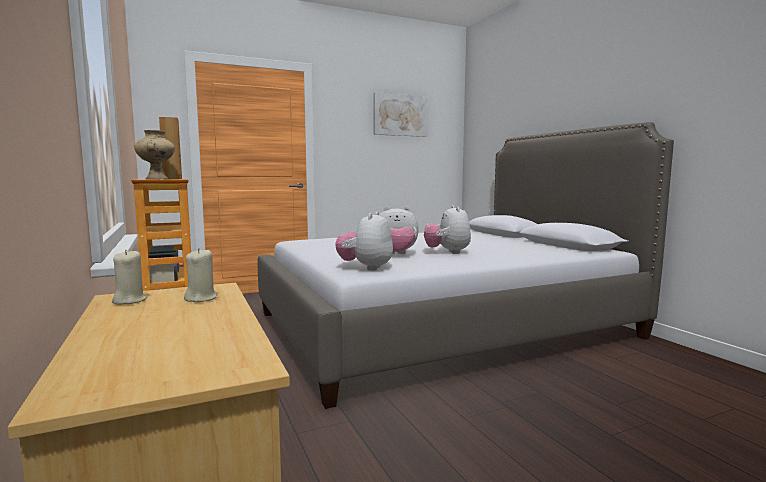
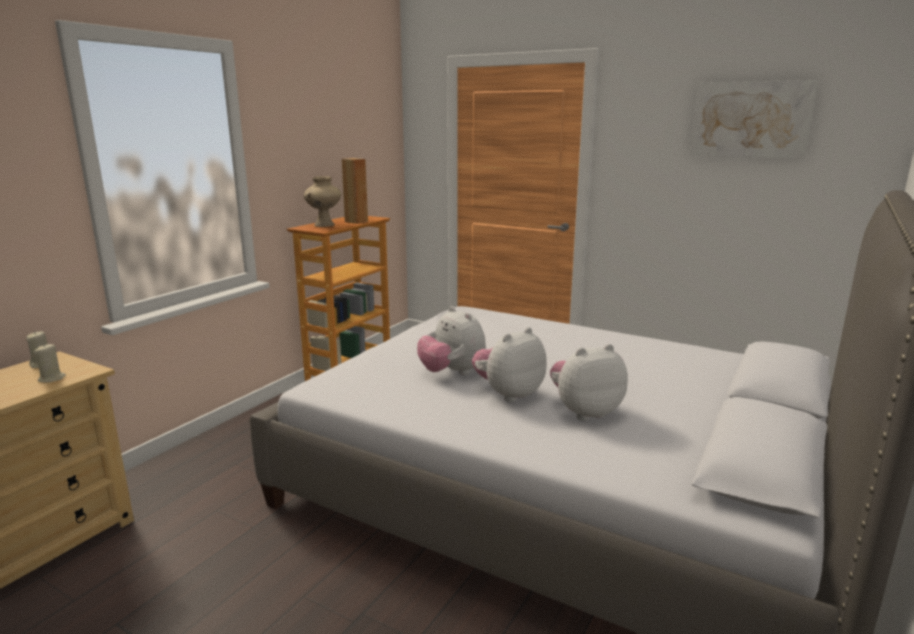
camera: 55 degrees right, 10 degrees up
(366, 268) = (351, 381): plush toy -> plush toy (584, 412)

